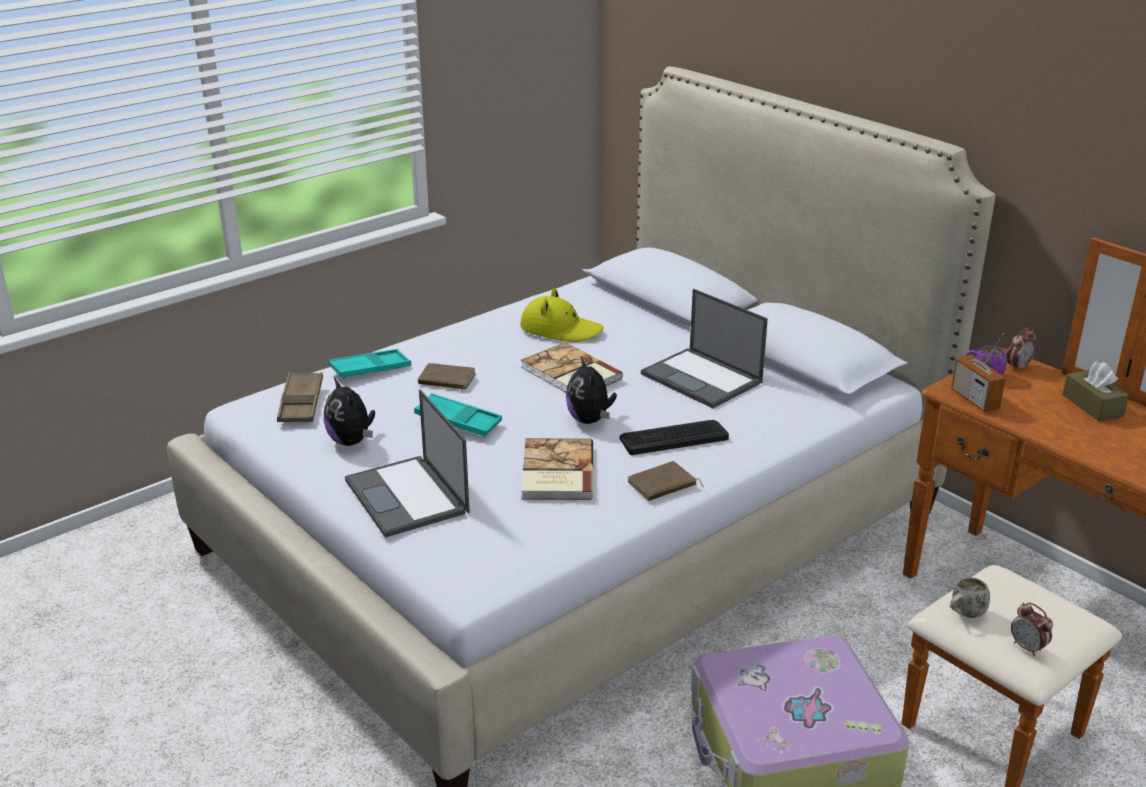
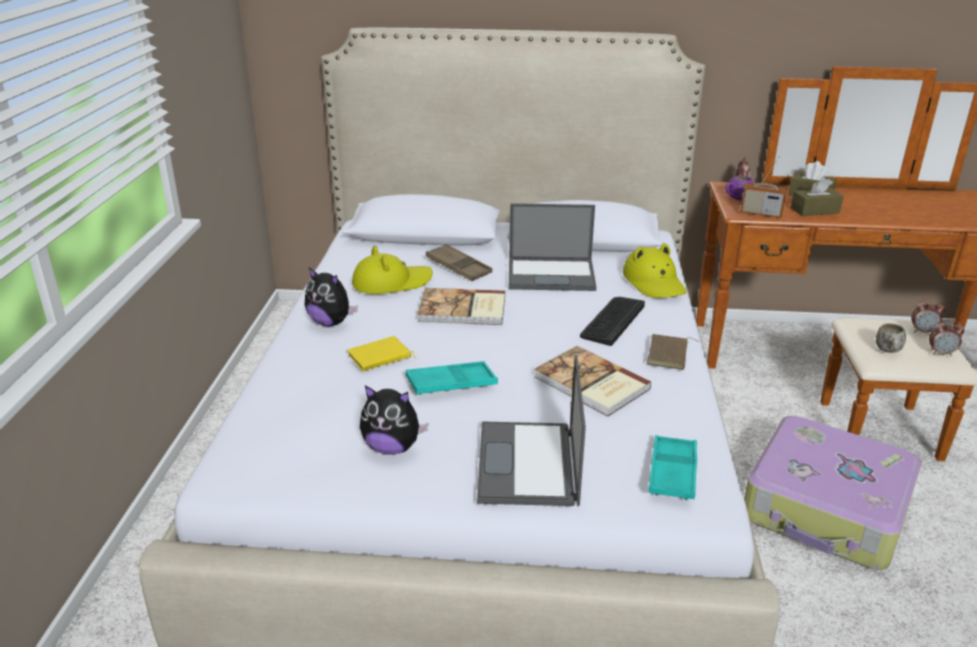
camera: 45 degrees left, 0 degrees up
(301, 403) = (283, 440): brown tray -> brown tray (458, 267)
(370, 369) = (291, 380): turquoise tray -> turquoise tray (672, 473)
(407, 497) = (528, 465): laptop -> laptop turned 75 degrees clockwise
(446, 380) = (380, 358): brown book -> yellow book
(590, 420) = (539, 335): plush toy -> plush toy (331, 322)
(782, 426) = (654, 283): none -> yellow hat
(1051, 422) = (814, 210): none -> brown tissue box
(1056, 621) = (923, 331): none -> alarm clock

